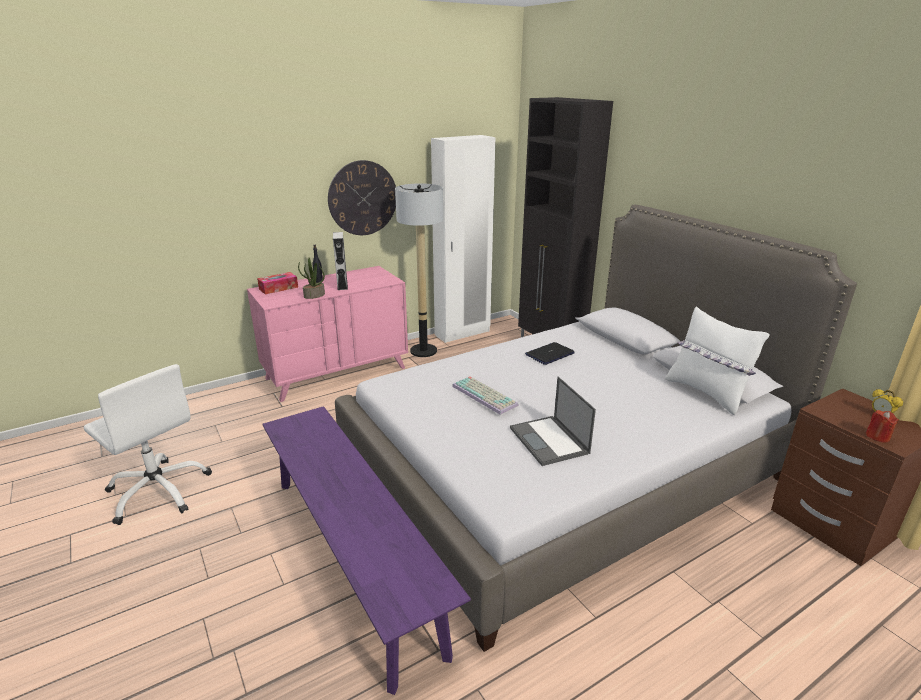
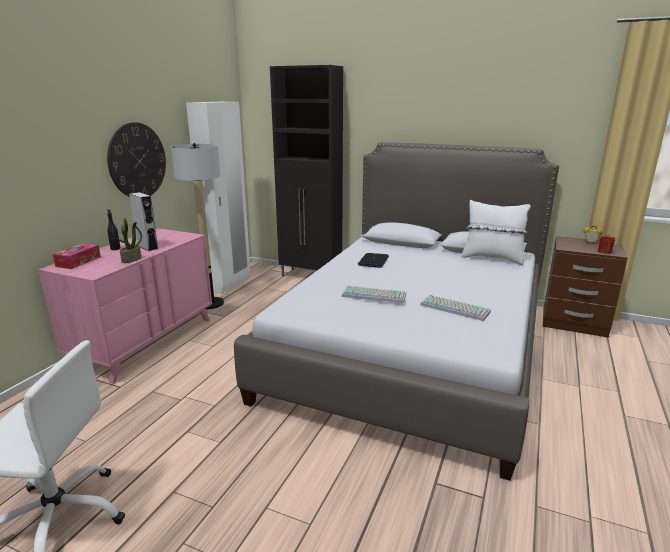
camera: 35 degrees left, 5 degrees down
(353, 558) = (344, 472): purple bench -> none
(549, 441) = (456, 308): laptop -> keyboard

